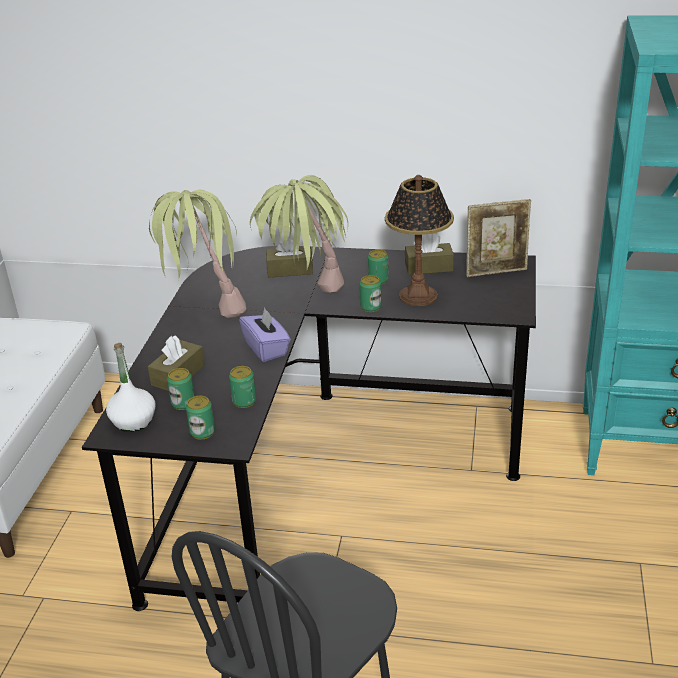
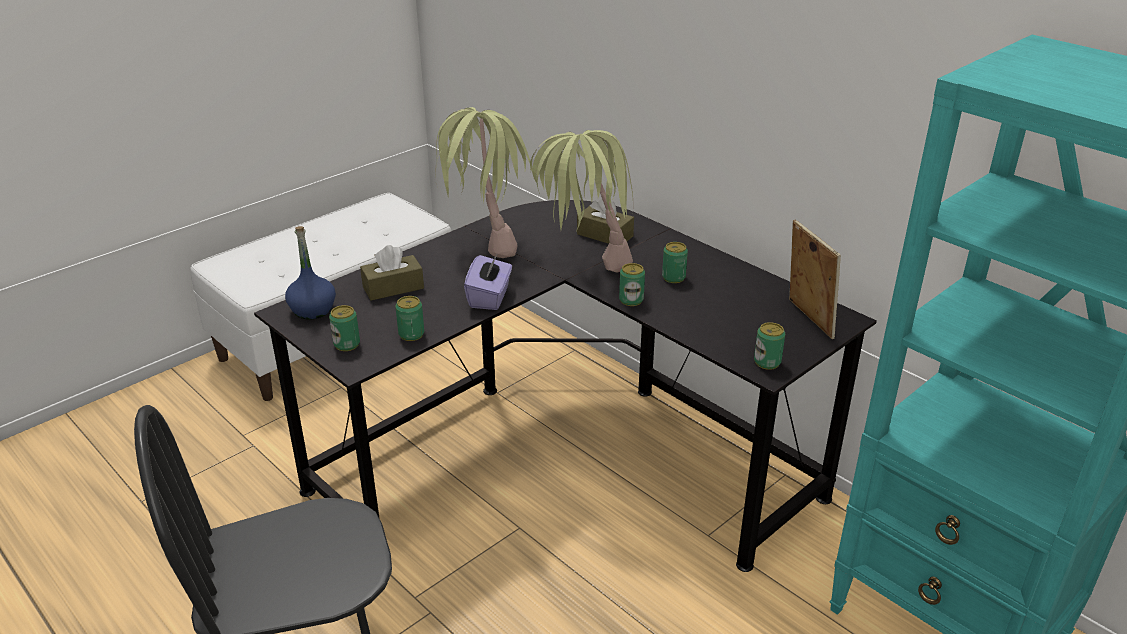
camera: 35 degrees right, 0 degrees up
(133, 421) = (312, 310): white bottle -> blue bottle
(183, 403) = (365, 313): can -> can (767, 362)
(418, 295) = (692, 309): table lamp -> none
(429, 267) = (741, 285): brown tissue box -> none
(496, 271) = (807, 319): picture frame -> picture frame turned 135 degrees counterclockwise

